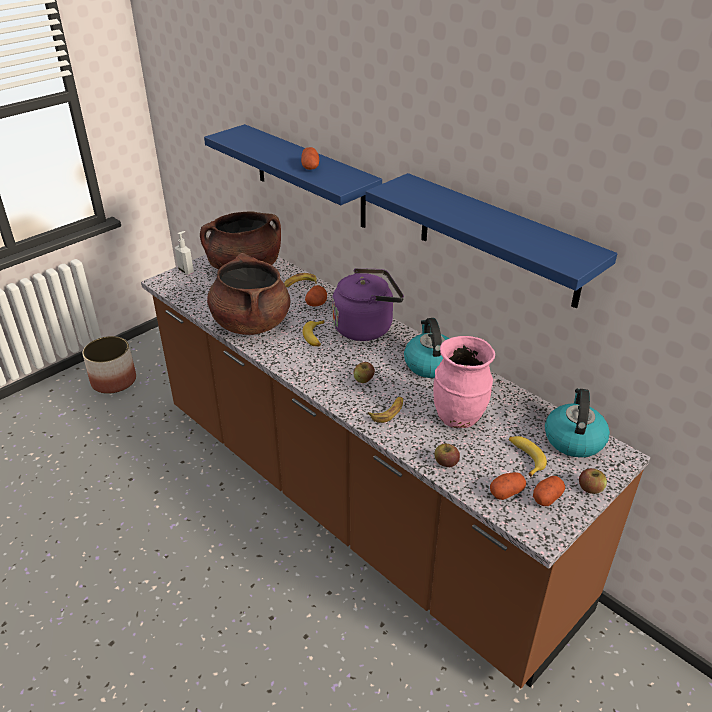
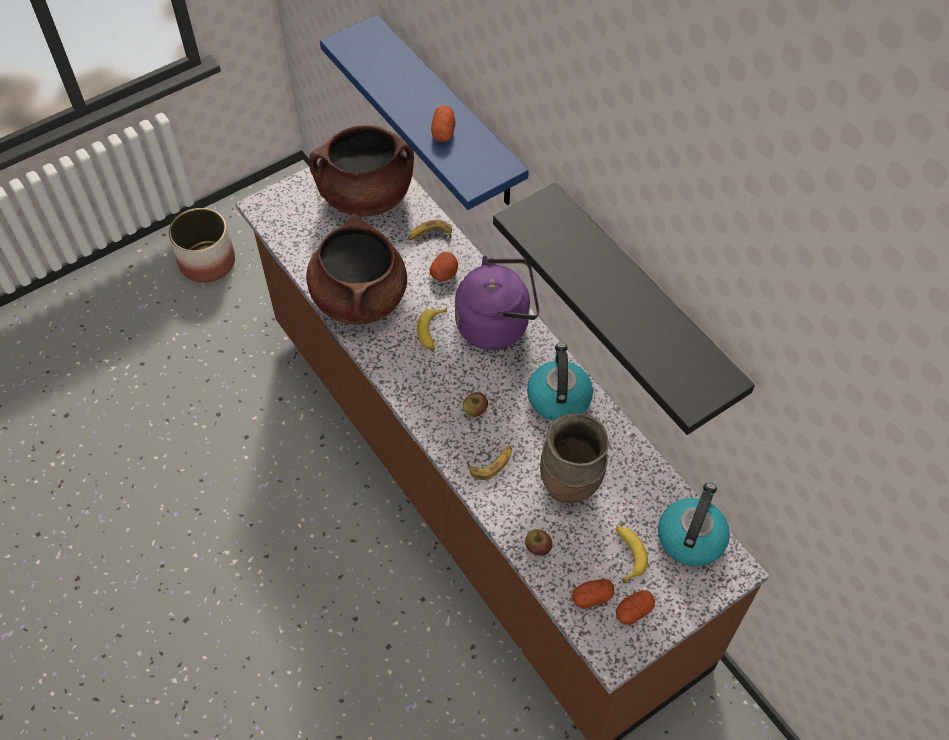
camera: 10 degrees right, 20 degrees up
(186, 271) = (293, 191): soap dispenser -> none
(459, 417) = (570, 485): pink vase -> brown vase
(498, 240) = (644, 303): blue shelf -> black shelf
(590, 488) = (685, 607): apple -> none

